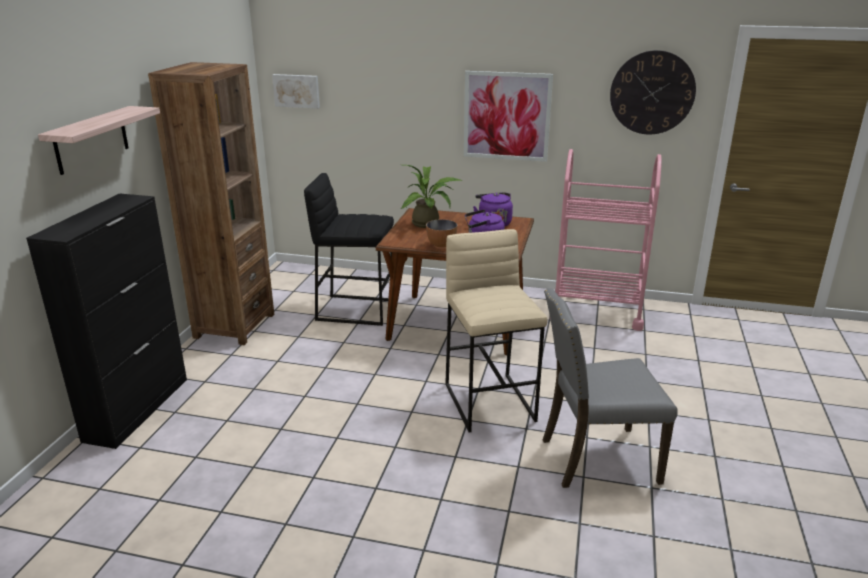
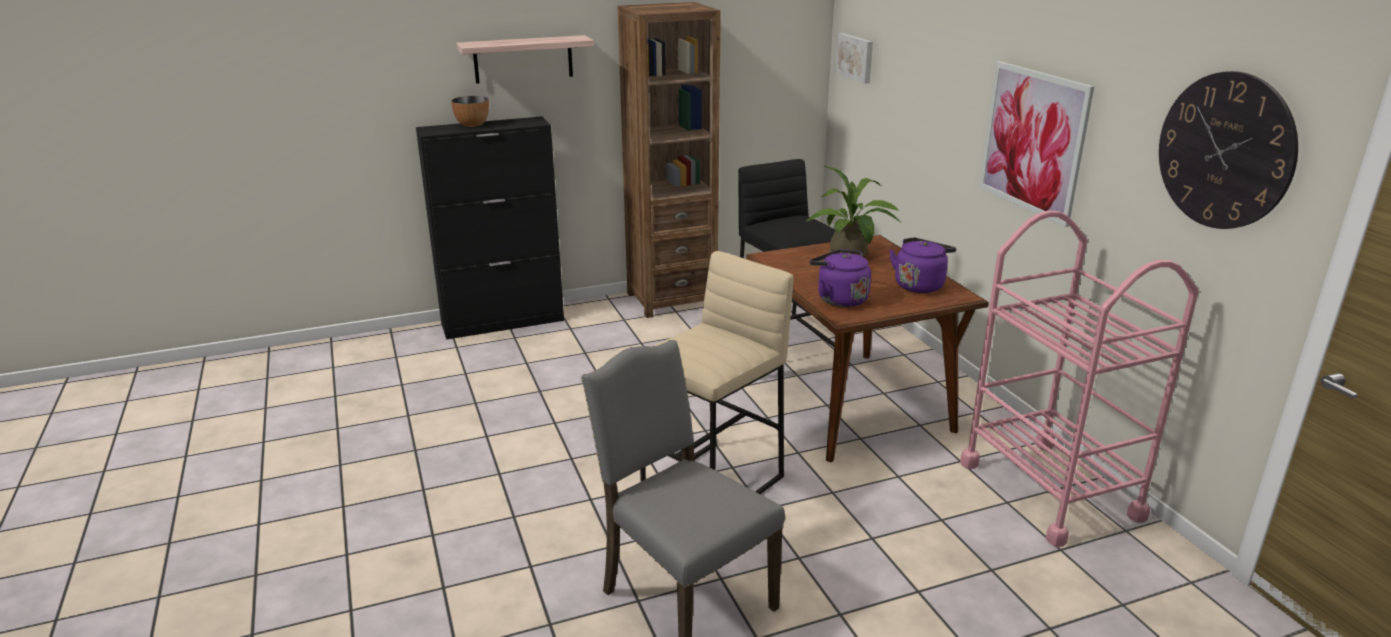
camera: 55 degrees right, 0 degrees up
(441, 245) = (802, 279): bowl -> bowl (472, 125)

